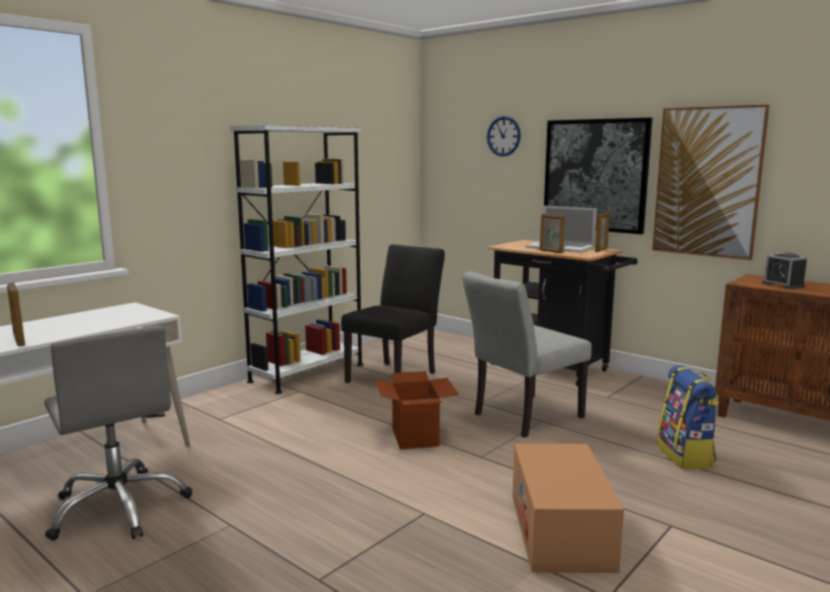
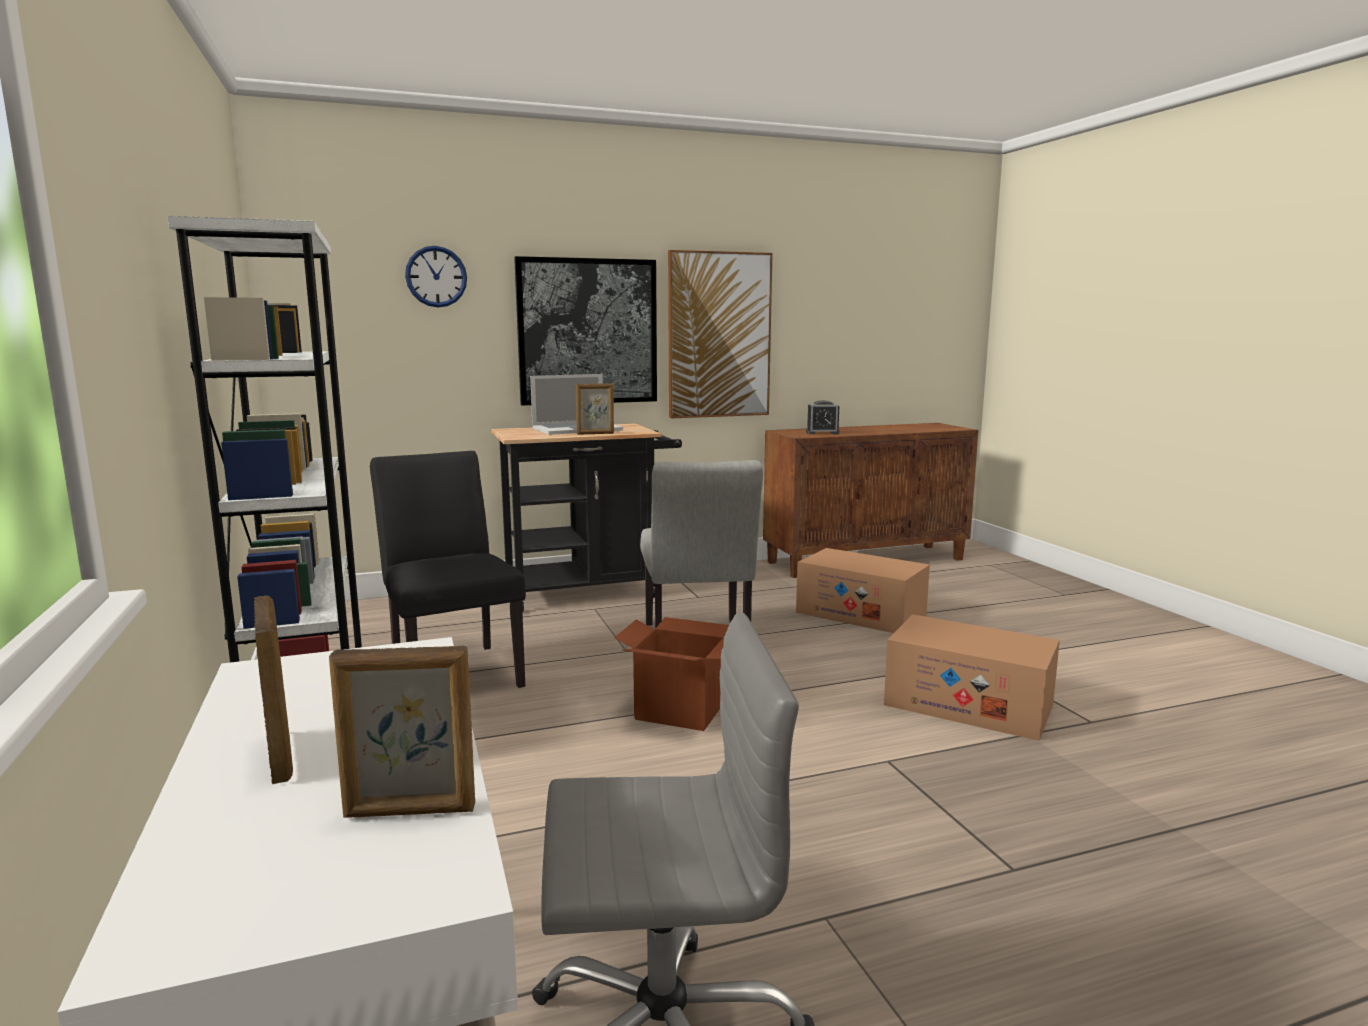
camera: 60 degrees left, 0 degrees up
(601, 250) = (625, 425): picture frame -> picture frame (280, 755)
(686, 456) = (860, 614): backpack -> cardboard box

